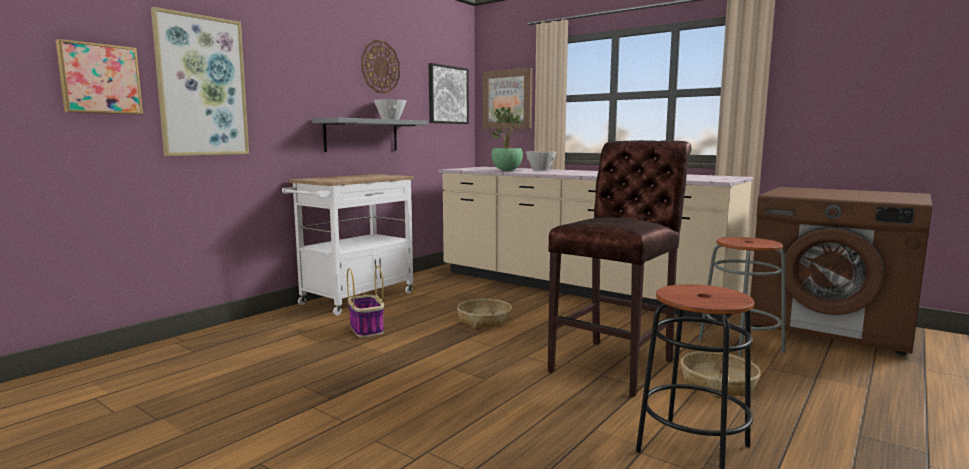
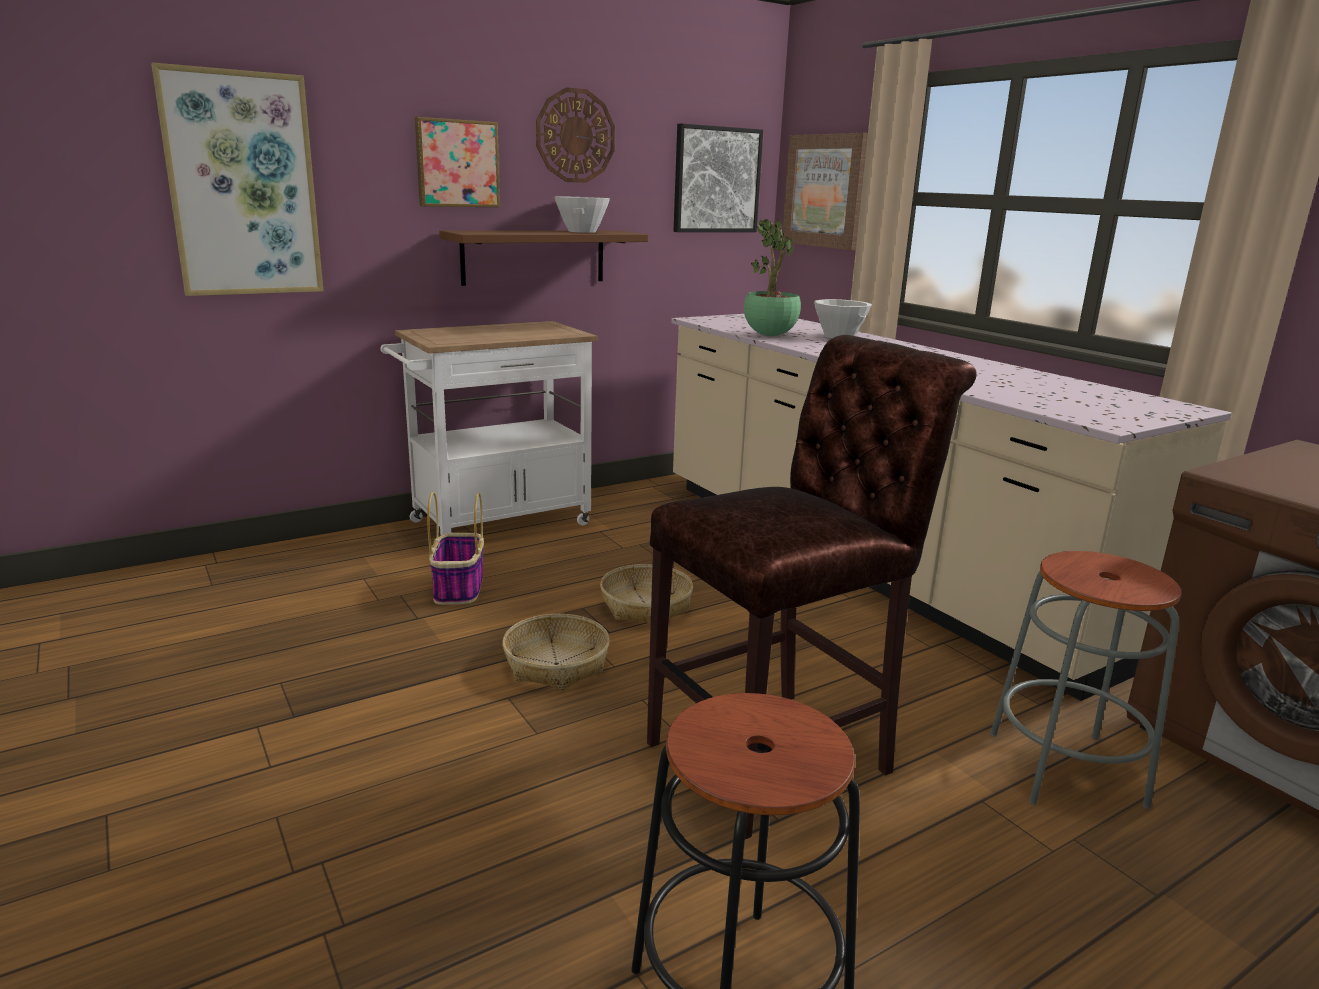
camera: 20 degrees right, 10 degrees up
(99, 79) = (78, 182): picture -> picture (457, 163)
(361, 135) = (534, 257): grey shelf -> brown shelf
(717, 384) = (929, 853): basket -> basket (556, 664)

